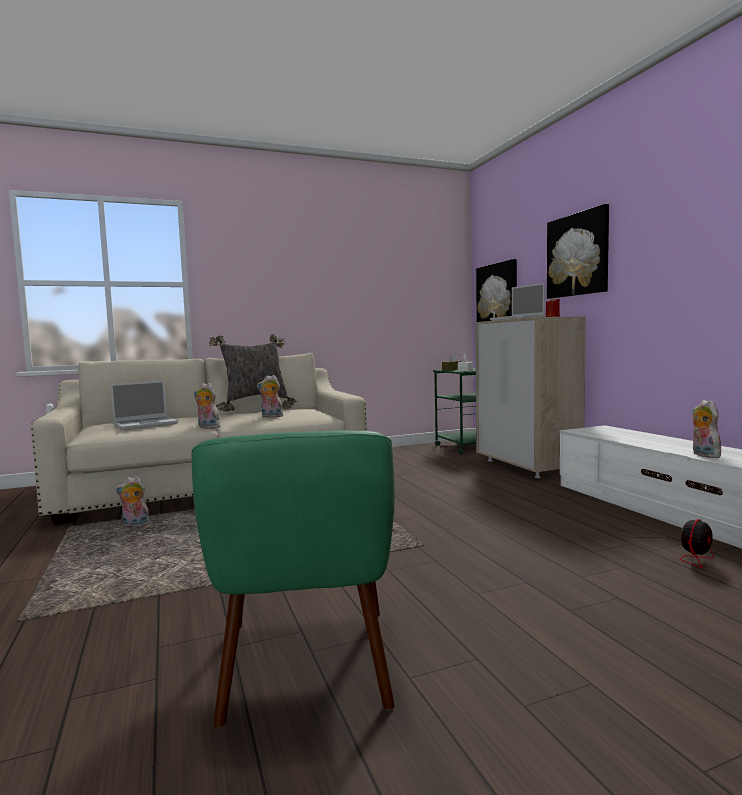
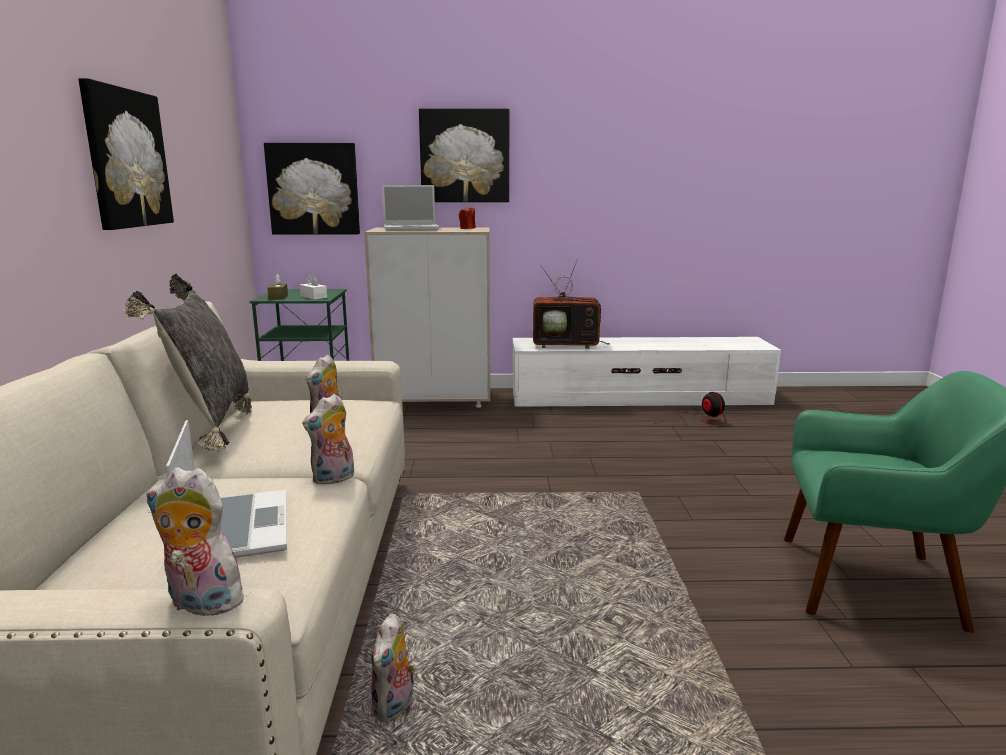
camera: 70 degrees left, 10 degrees up
(325, 284) = (126, 158): none -> picture
(622, 436) = (567, 344): none -> television
(703, 455) = (656, 346): plush toy -> plush toy (200, 603)

